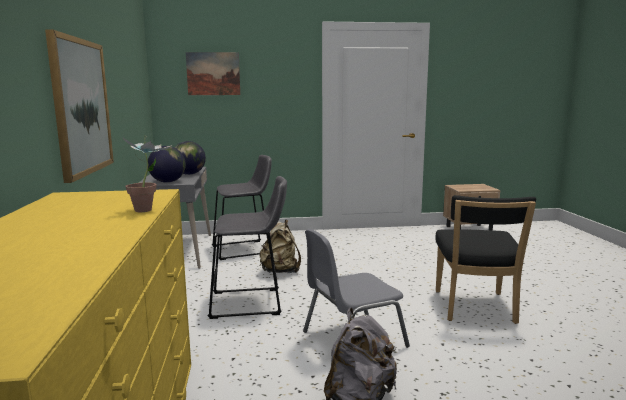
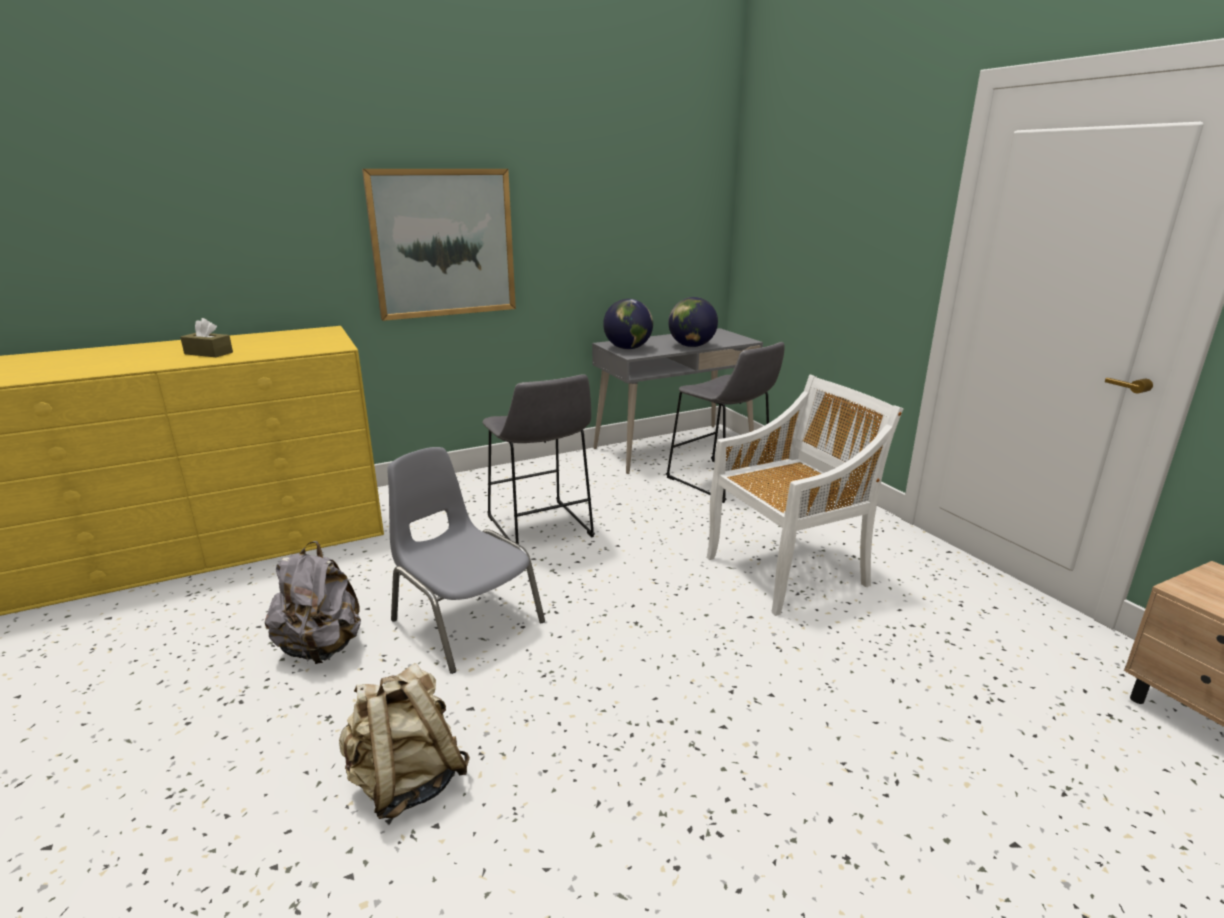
camera: 70 degrees right, 10 degrees up
(93, 222) = (208, 353): none -> brown tissue box
(149, 209) = (253, 357): potted plant -> none
(213, 73) = (798, 189): picture -> none
(280, 271) = (661, 525): beige backpack -> beige backpack (406, 781)
(351, 256) = (788, 570): none -> white chair
(475, 309) = (628, 744): black chair -> none

